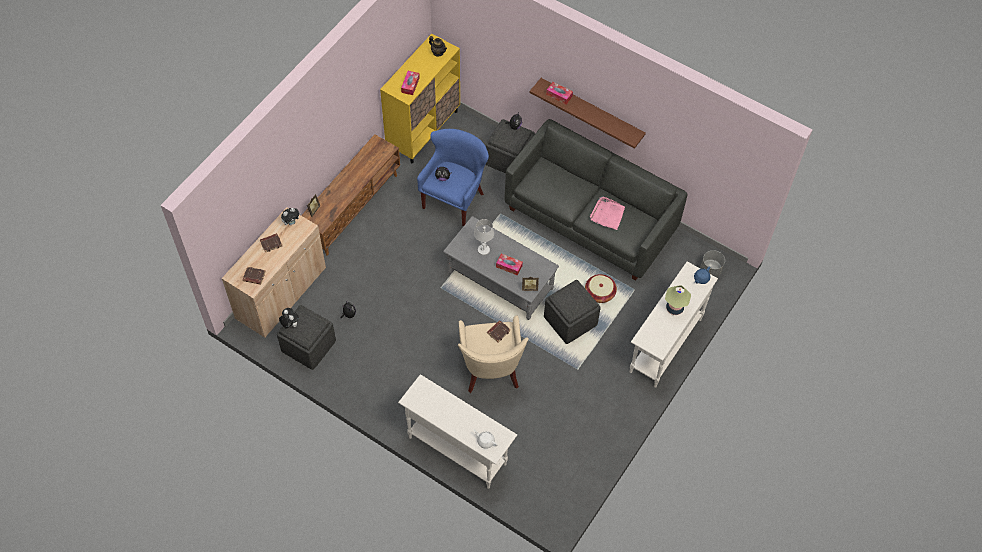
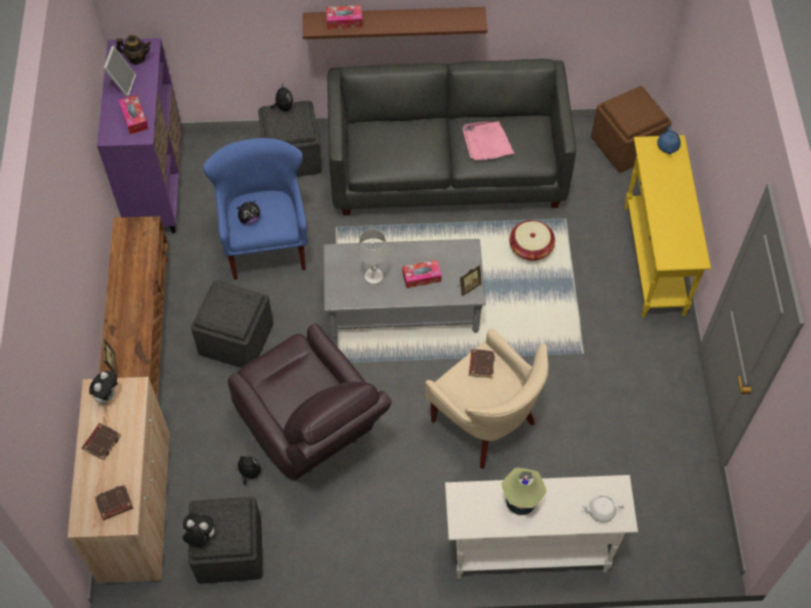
camera: 35 degrees left, 0 degrees up
(398, 313) = (312, 429): none -> brown armchair
(419, 62) = (122, 84): none -> picture frame
(423, 130) = (156, 184): yellow cabinet -> purple cabinet
(569, 320) = (524, 301): grey ottoman -> grey ottoman (235, 339)
(665, 345) = (653, 260): white console table -> yellow console table
(674, 308) = (670, 199): table lamp -> table lamp (520, 502)
(710, 270) = (627, 145): grey planter -> brown ottoman

